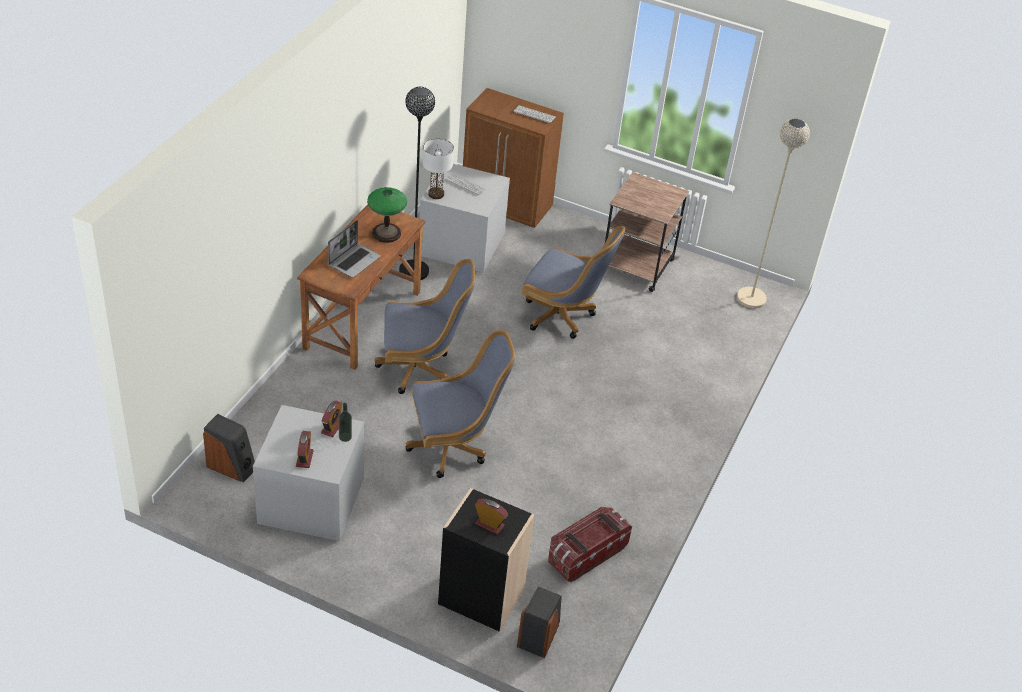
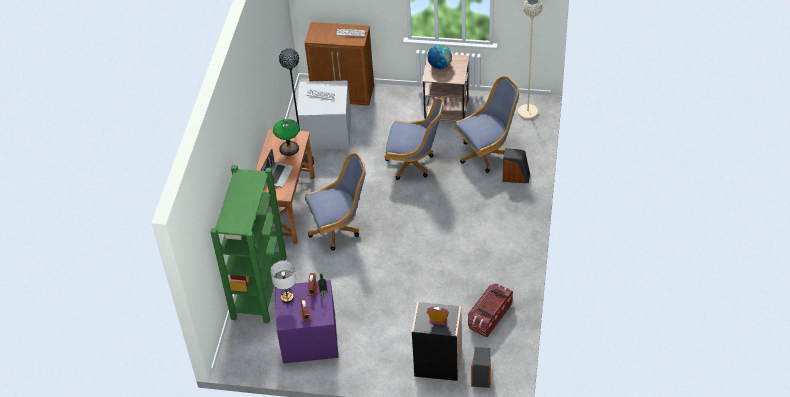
camera: 10 degrees left, 5 degrees up
(231, 466) = (249, 332): speaker -> speaker (516, 177)
(275, 411) = (259, 287): none -> green bookcase
(310, 499) = (308, 337): grey storage box -> purple storage box
(436, 194) = (305, 108): table lamp -> table lamp (287, 298)
(454, 447) = (382, 274): blue office chair -> blue office chair (486, 153)
(642, 191) = (439, 65): none -> globe

